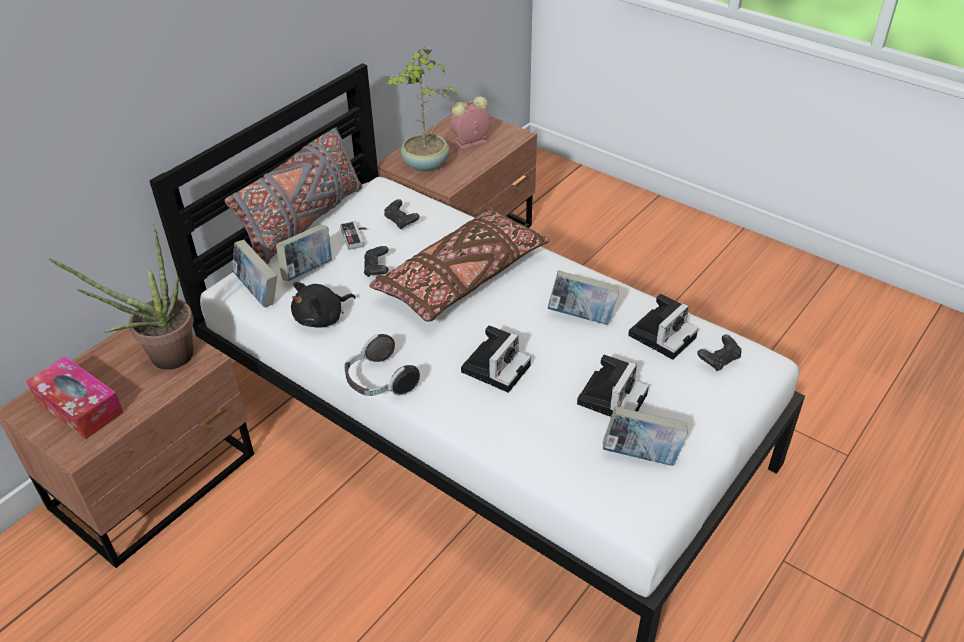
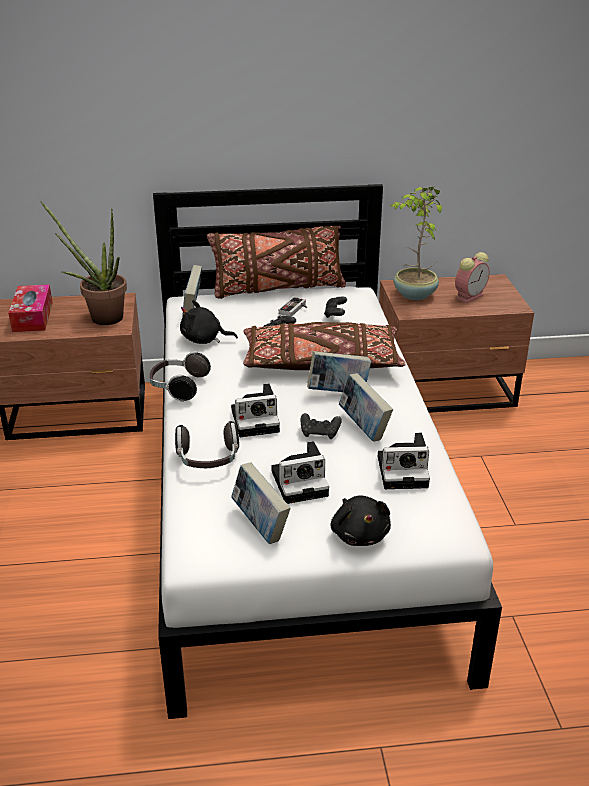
camera: 45 degrees right, 10 degrees down
(304, 223) = (278, 289): grey pillow -> brown pillow
(308, 271) = (237, 313): book -> book (338, 393)
(470, 142) = (470, 296): alarm clock -> alarm clock turned 120 degrees clockwise
(519, 432) = (208, 460): none -> headphones
(710, 408) = (359, 534): none -> black plush toy
(719, 360) = (420, 511): black game controller -> black game controller (320, 433)

